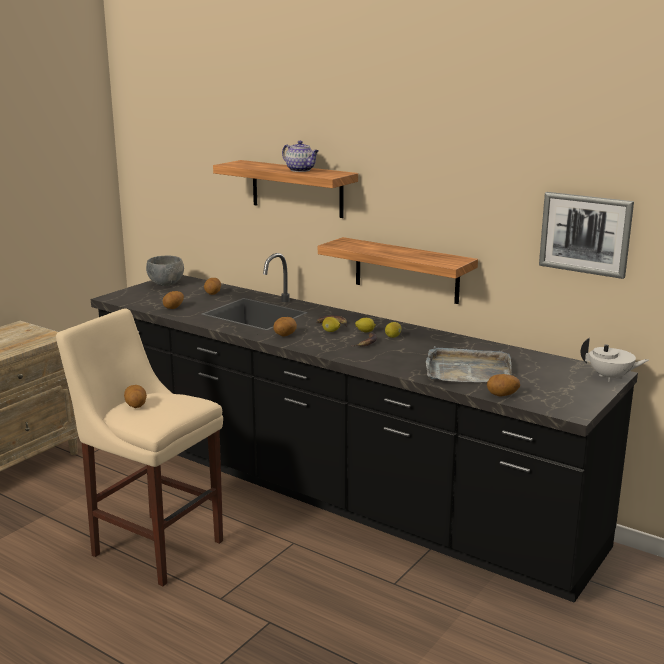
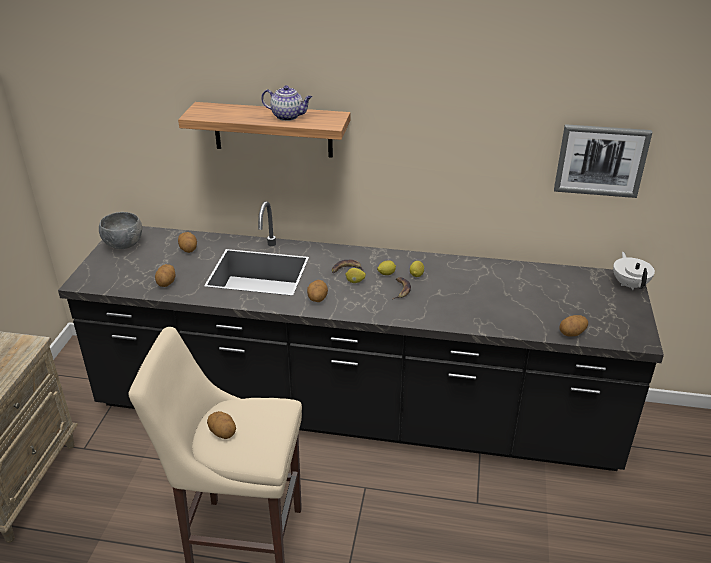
camera: 25 degrees left, 15 degrees up
(406, 270) = (408, 202): shelf -> none
(467, 370) = (517, 307): grey tray -> none
(610, 377) = (629, 284): white teapot -> white teapot turned 90 degrees counterclockwise

